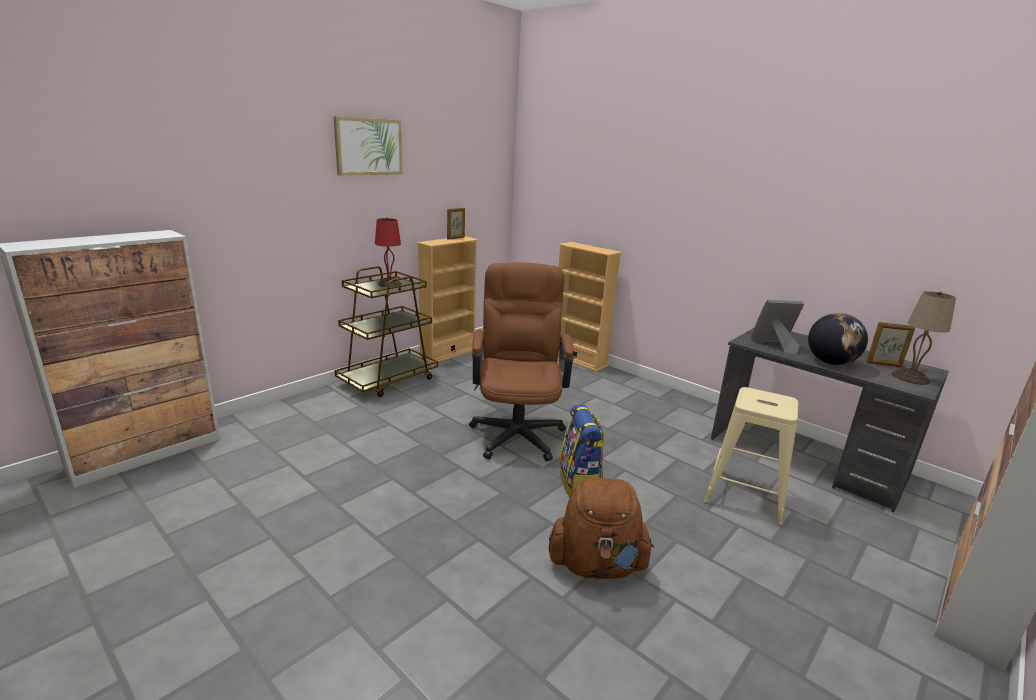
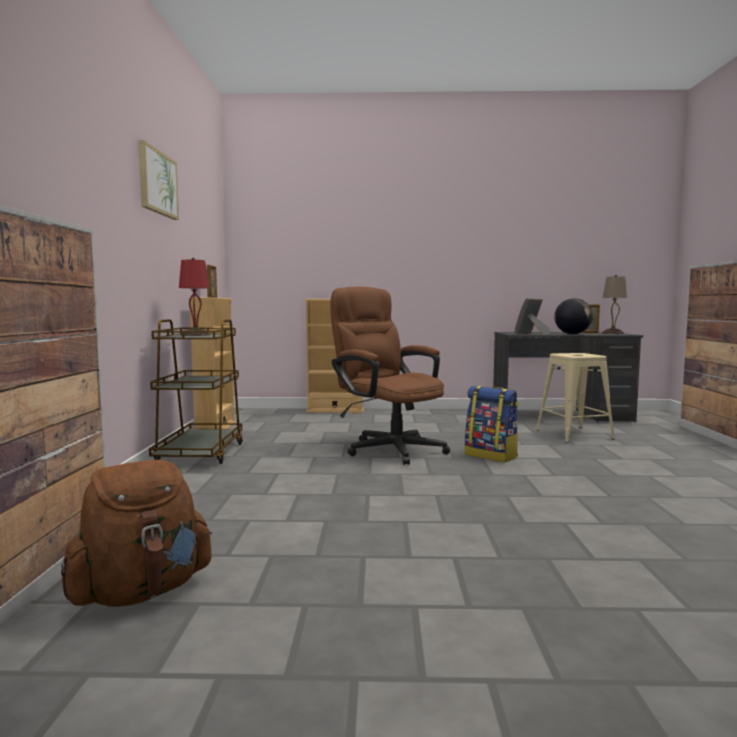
camera: 40 degrees left, 15 degrees down
(597, 565) = (589, 479): brown backpack -> brown backpack (142, 592)

